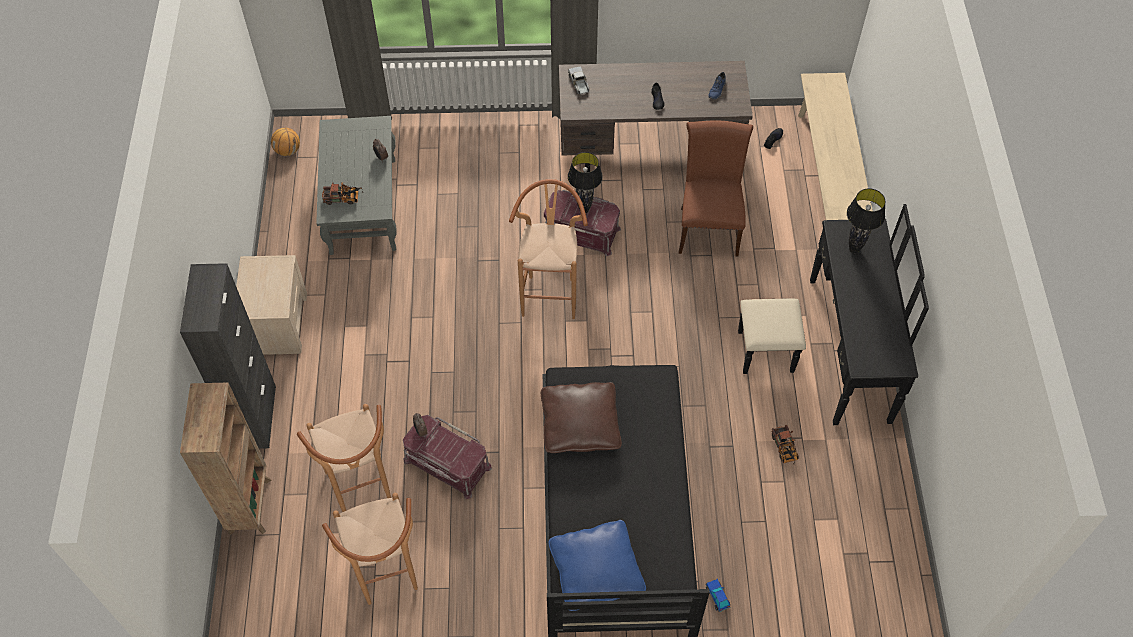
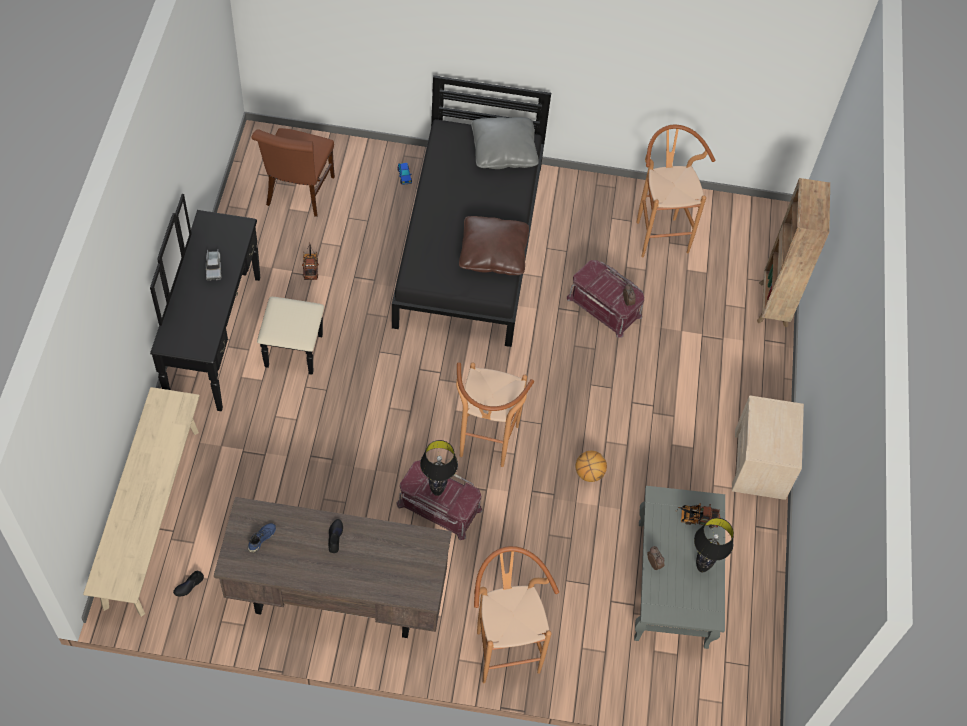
camera: 175 degrees left, 0 degrees up
(256, 417) = (773, 376): black cabinet -> none
(288, 150) = (760, 677): basketball -> basketball (589, 473)
(362, 491) = (678, 298): brown stool -> brown stool (504, 646)
(579, 84) = (419, 577): toy truck -> toy truck (213, 268)
(596, 571) = (503, 151): blue pillow -> grey pillow
(708, 227) = (303, 487): brown chair -> brown chair (298, 194)
(853, 250) = (198, 326): black table lamp -> black table lamp (702, 567)

